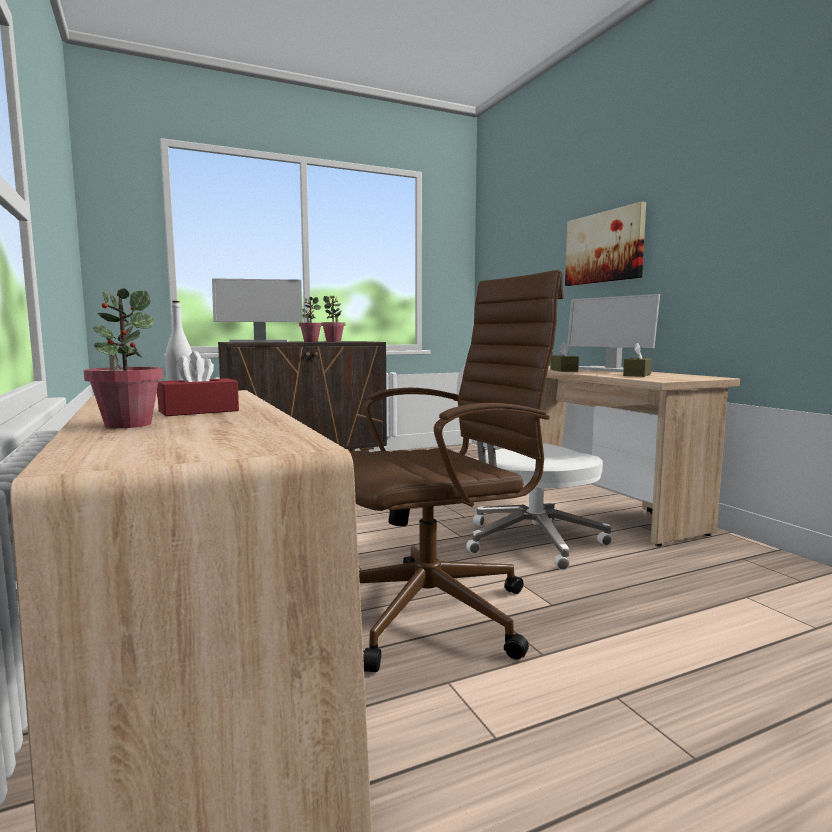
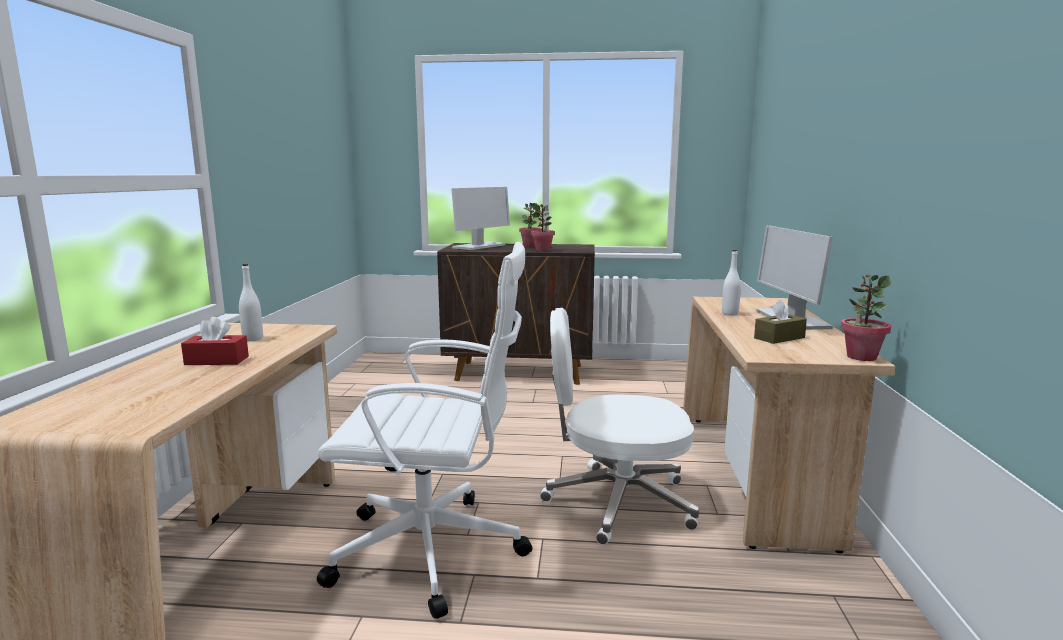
camera: 30 degrees right, 5 degrees up
(128, 424) = (140, 374): potted plant -> potted plant (861, 357)
(259, 341) = (479, 246): monitor -> monitor turned 75 degrees counterclockwise
(436, 612) = (434, 551): brown office chair -> white office chair
(564, 370) = (730, 314): brown tissue box -> white bottle
(604, 247) = (827, 158): picture -> none

